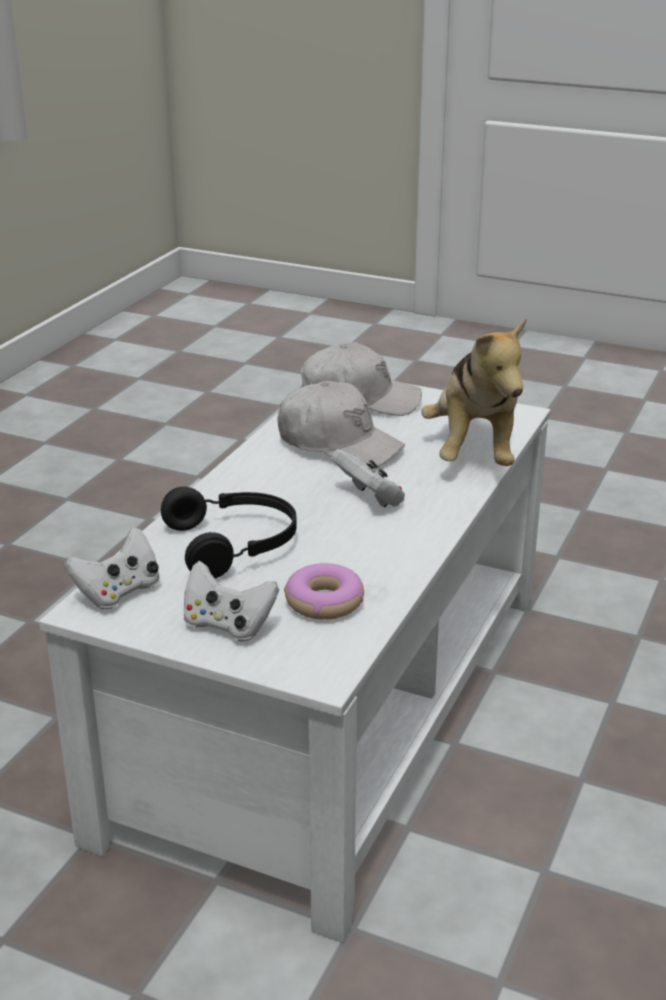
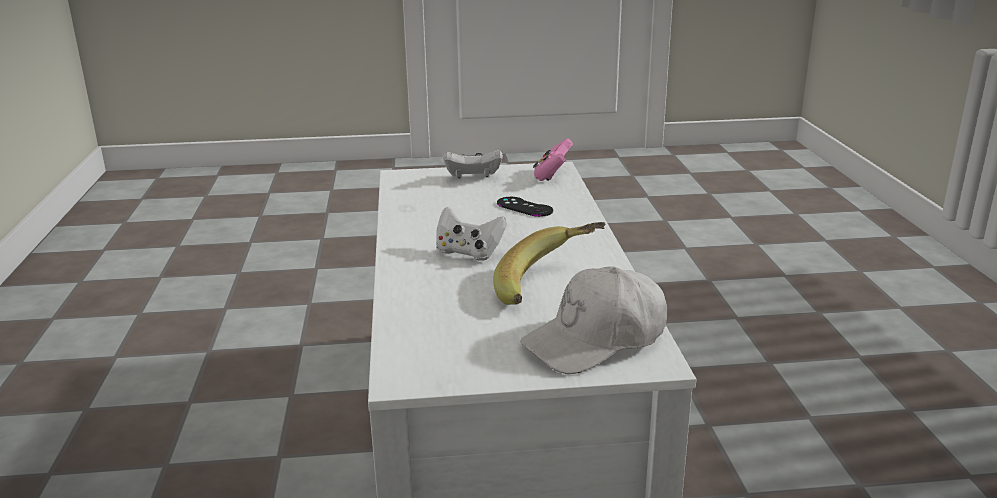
camera: 150 degrees right, 5 degrees down
(119, 592) = (552, 176): white game controller -> pink game controller
(235, 544) = (524, 207): black headphones -> black game controller
(324, 602) = (432, 197): donut -> none
(339, 445) = (549, 287): white cap -> banana
(474, 451) = (418, 316): plush toy -> none

